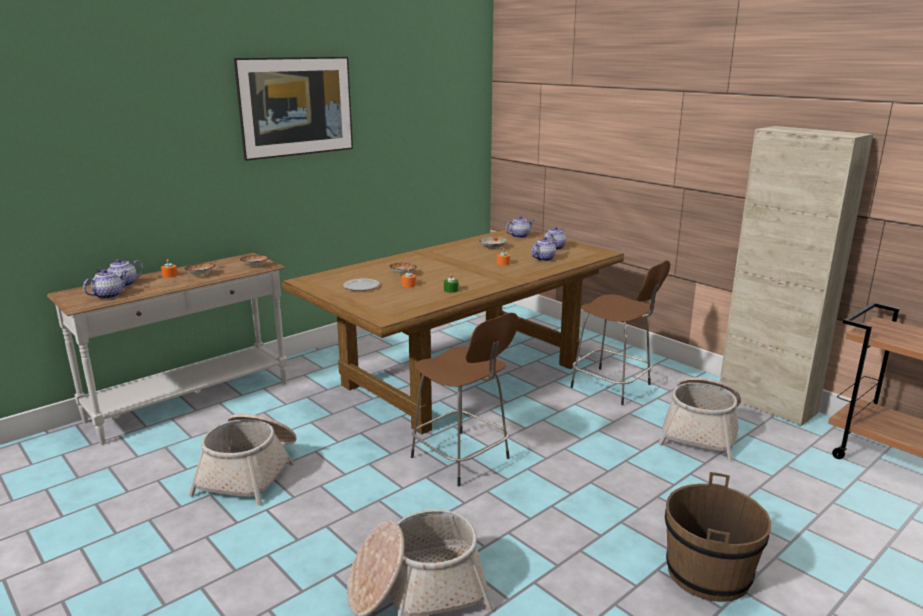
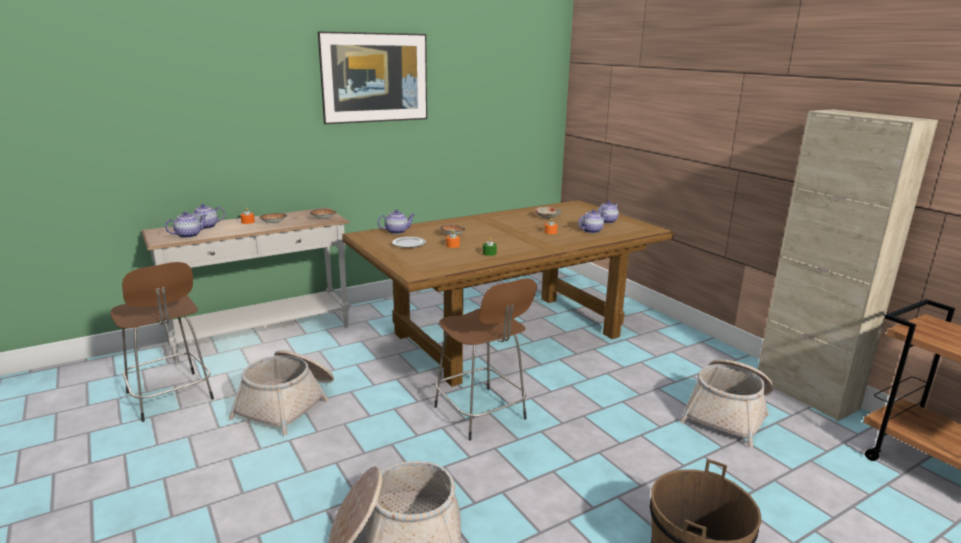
camera: 10 degrees right, 0 degrees up
(519, 236) = (578, 208): teapot -> teapot (397, 231)
(613, 387) = (650, 360): brown stool -> brown stool (170, 397)

